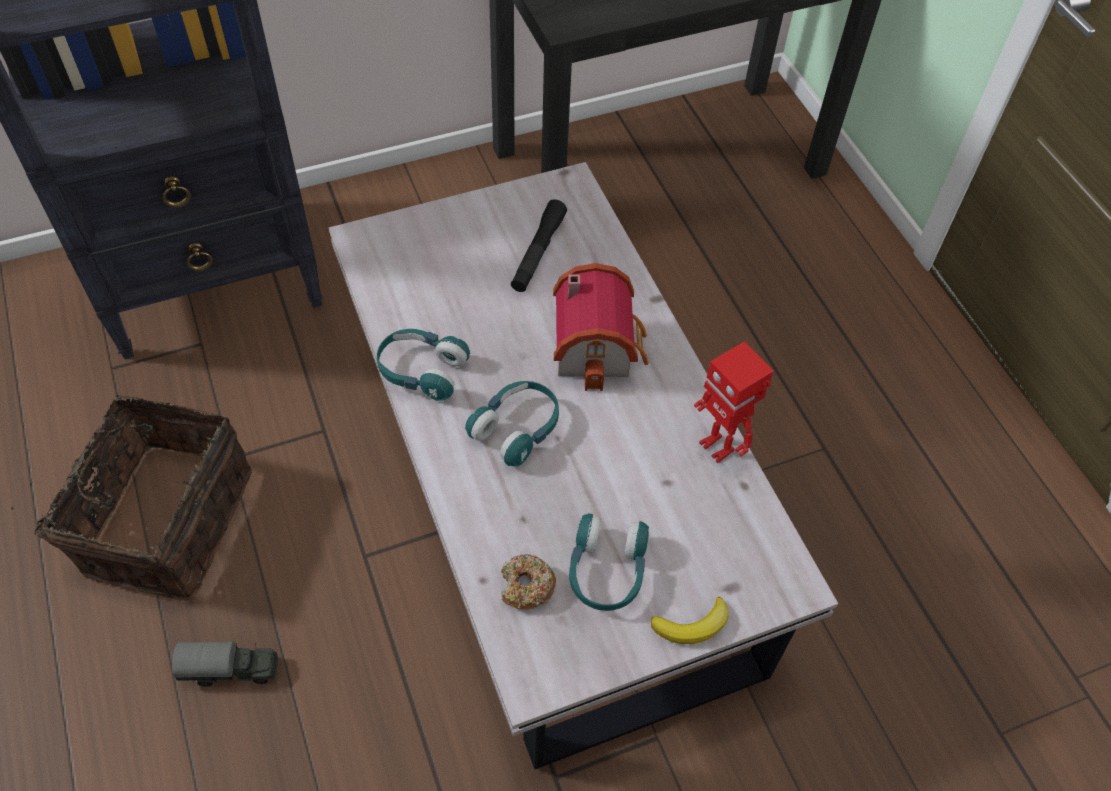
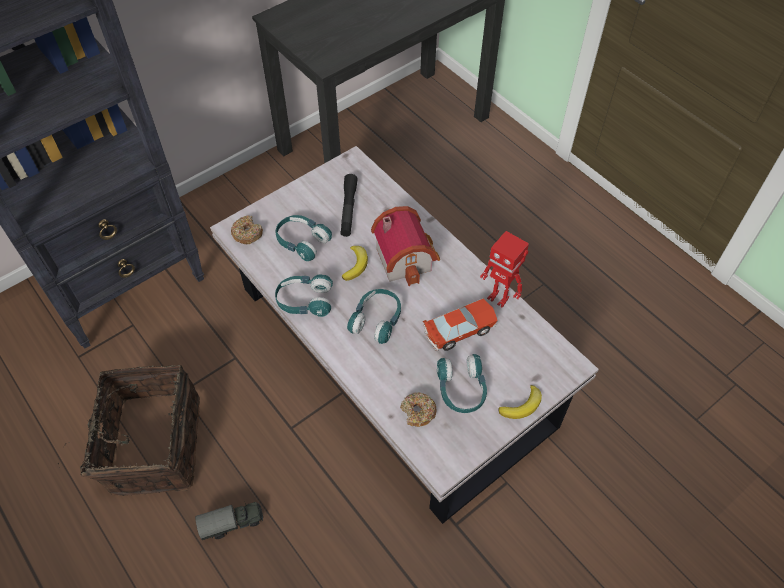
camera: 15 degrees left, 0 degrees up
(377, 250) = (247, 233): none -> donut
(451, 283) = (302, 242): none -> turquoise headphones
(517, 337) = (355, 264): none -> banana
(639, 479) = (460, 330): none -> toy car

